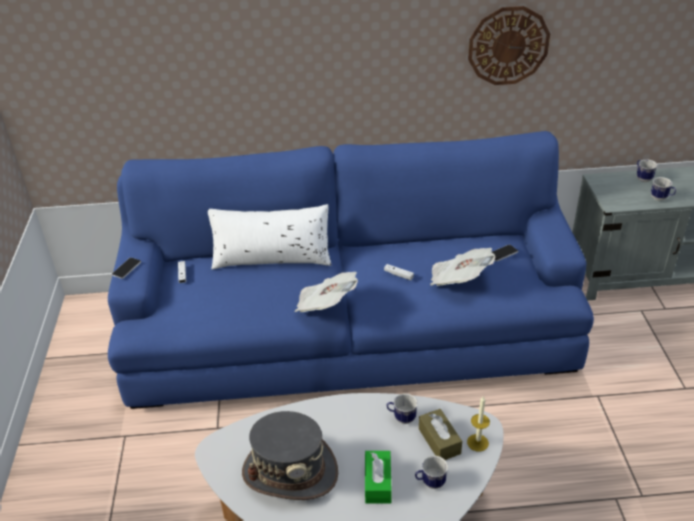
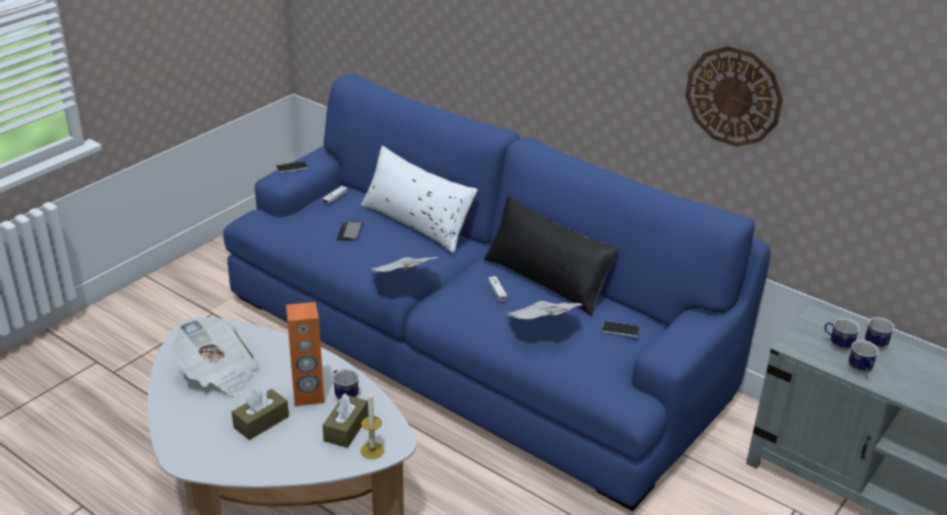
camera: 40 degrees right, 5 degrees down
(235, 294) = (350, 232): none -> phone
(290, 471) = (218, 374): grey hat -> newspaper
(378, 483) = (261, 422): green tissue box -> brown tissue box
(379, 437) = (308, 396): none -> orange speaker
(414, 247) = (546, 279): none -> black pillow
(430, 483) = (295, 448): mug -> mug (837, 345)

